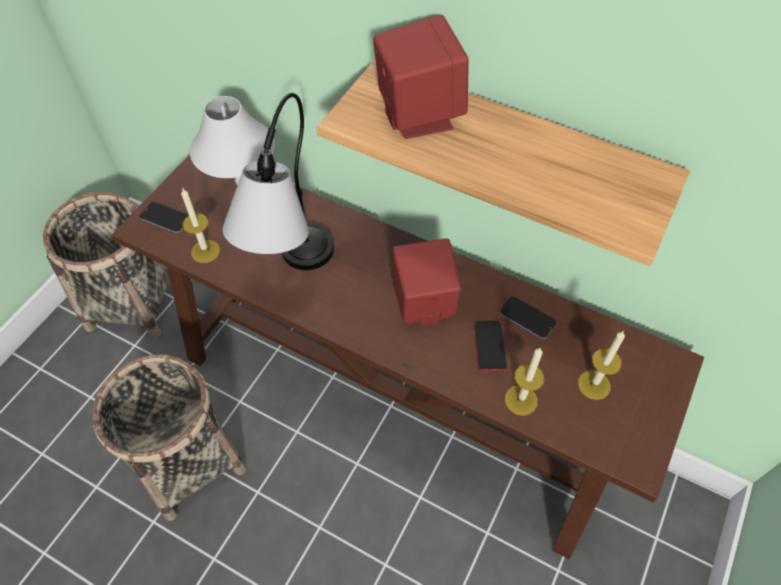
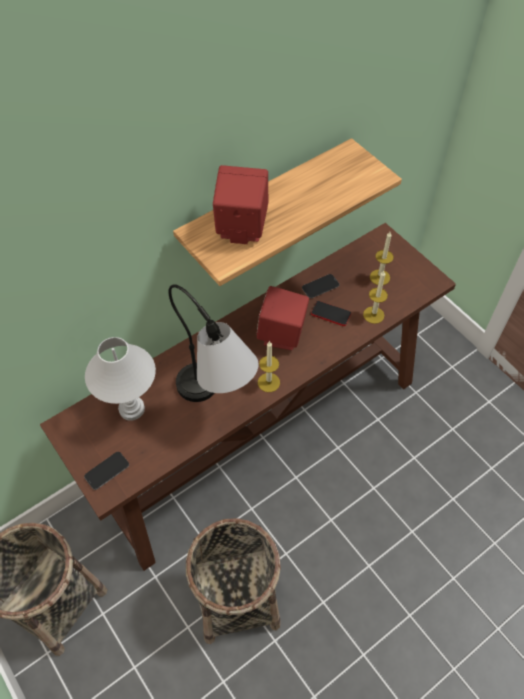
camera: 65 degrees left, 0 degrees up
(205, 251) = (159, 451): candle -> candle (268, 382)

